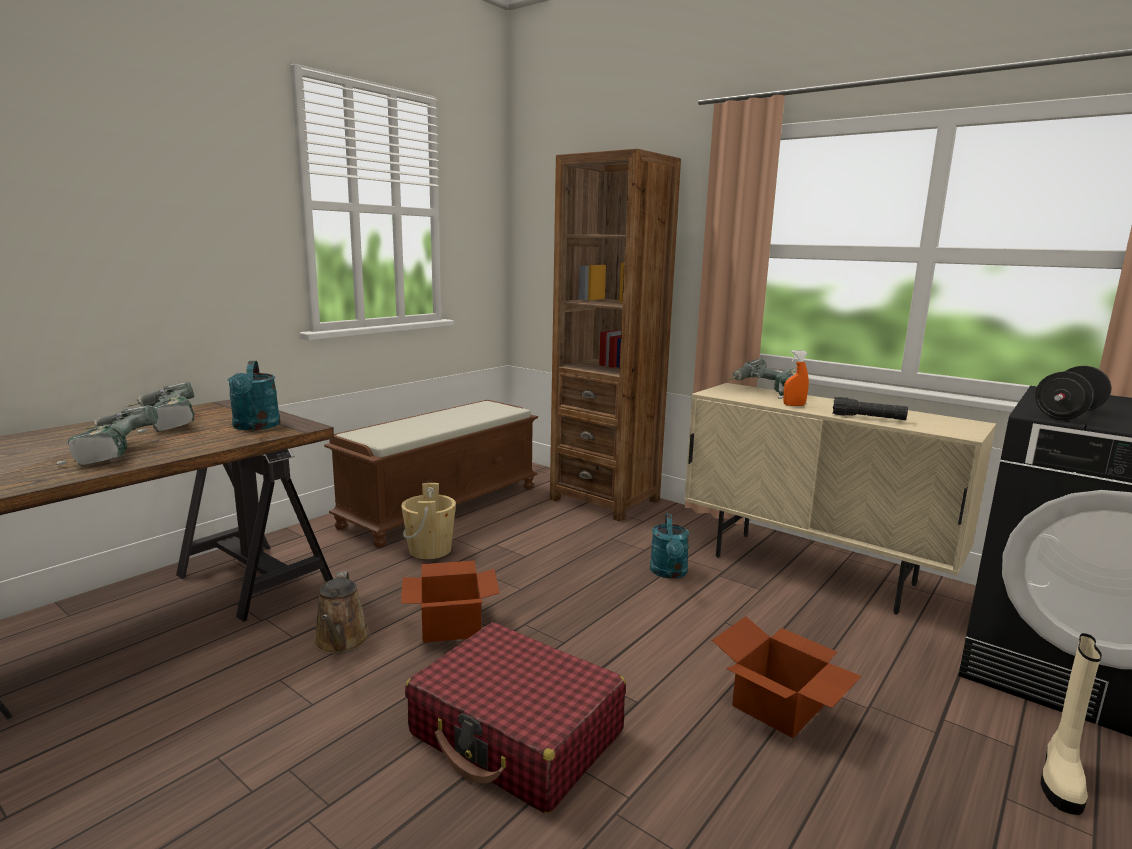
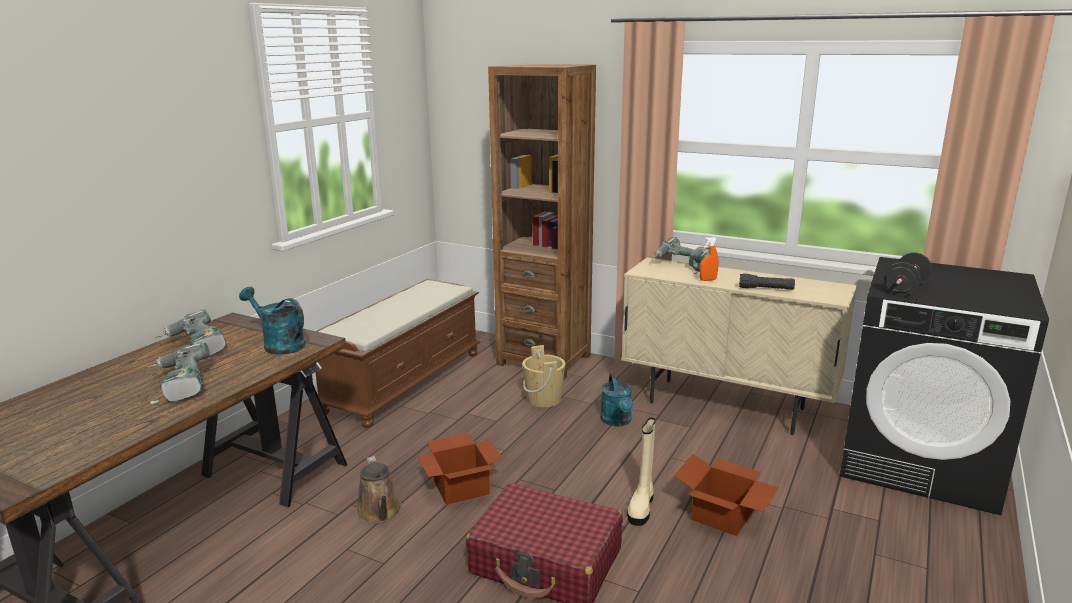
camera: 10 degrees left, 5 degrees up
(255, 426) = (279, 345): turquoise watering can -> turquoise watering can turned 150 degrees clockwise
(430, 550) = (413, 425): beige bucket -> beige bucket (544, 399)
(1060, 779) = (907, 537): beige boot -> beige boot (641, 507)

